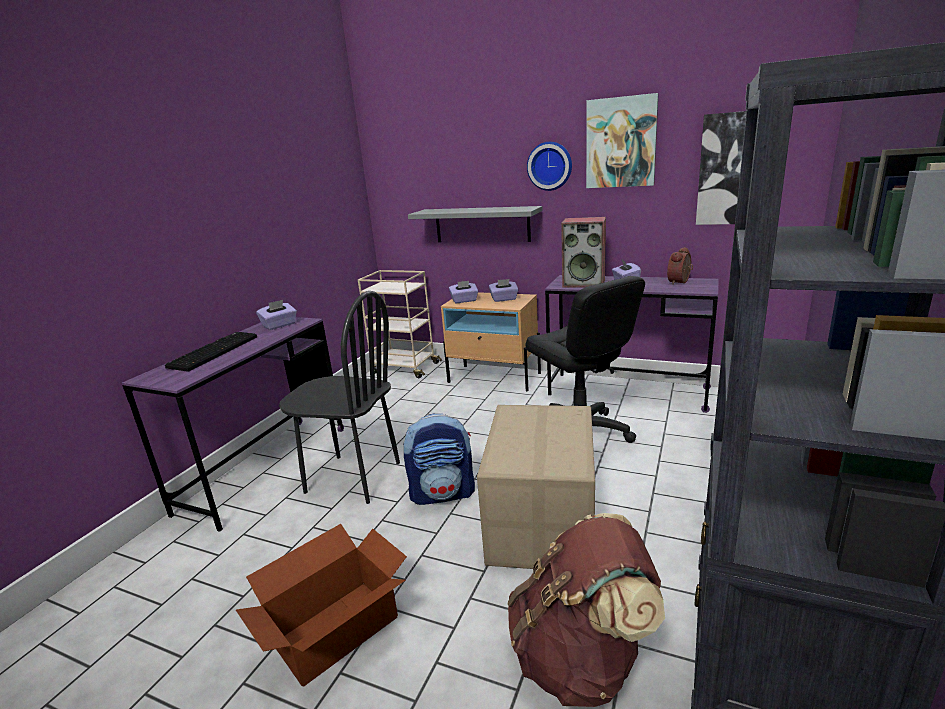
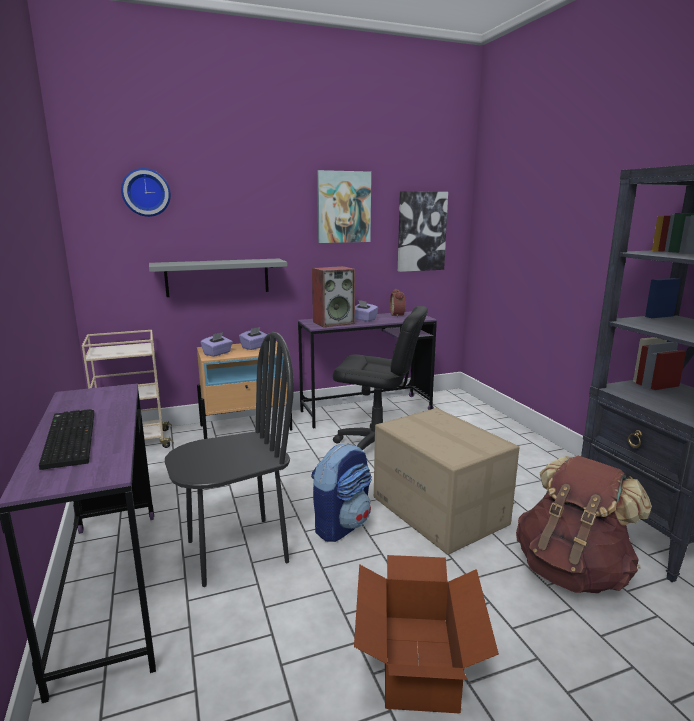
camera: 45 degrees left, 5 degrees down
(279, 325) = (94, 398): purple tissue box -> none
(550, 166) = (285, 223): wall clock -> wall clock (146, 192)

